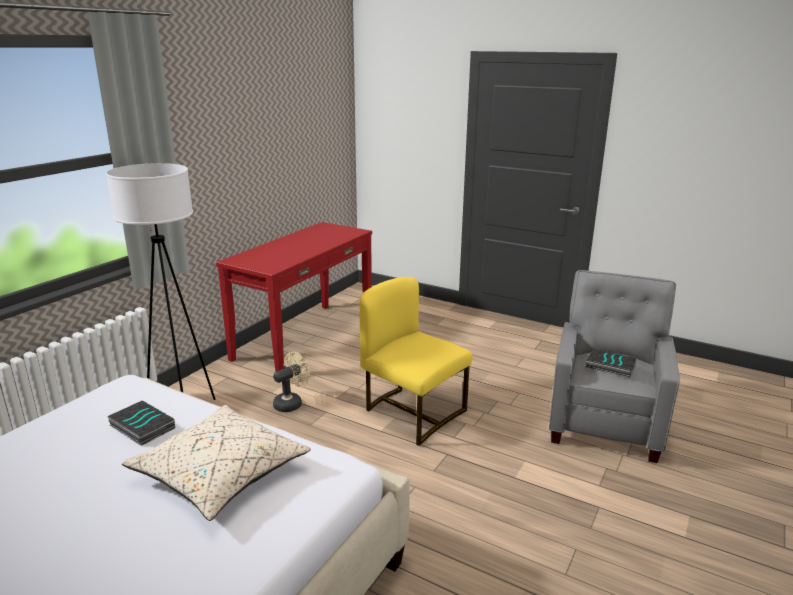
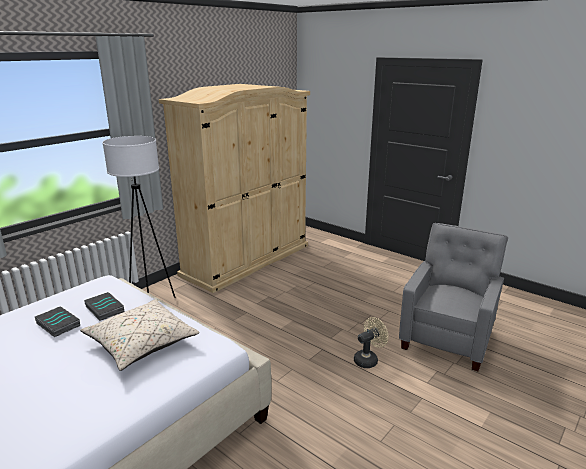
camera: 10 degrees right, 0 degrees up
(291, 403) = (225, 304): beige fan -> beige fan (368, 359)
(304, 337) = (247, 260): red console table -> beige wardrobe
(412, 412) = (306, 318): yellow chair -> none
(609, 366) = (447, 296): book -> book (57, 324)

